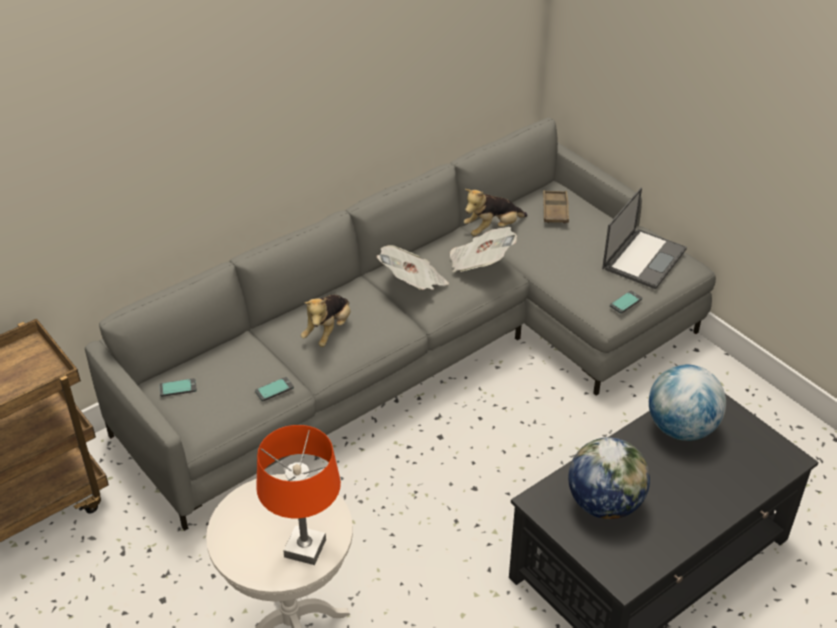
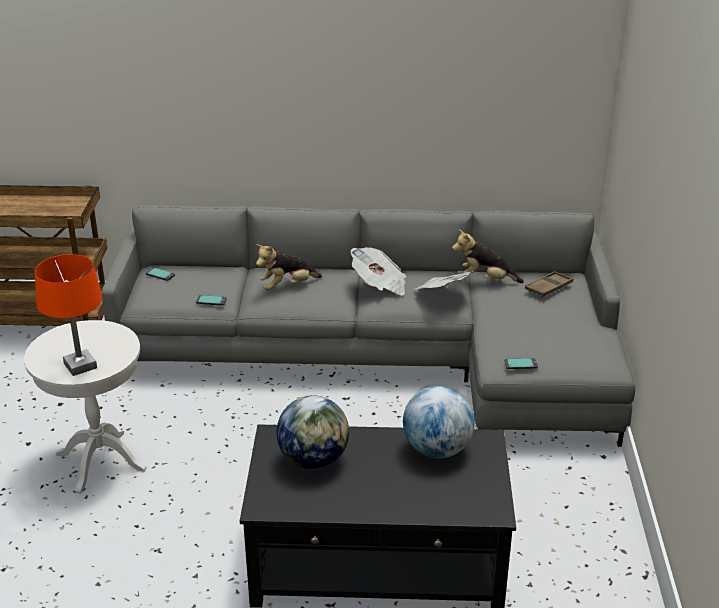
camera: 40 degrees right, 10 degrees down
(644, 258) = (577, 344): laptop -> none

